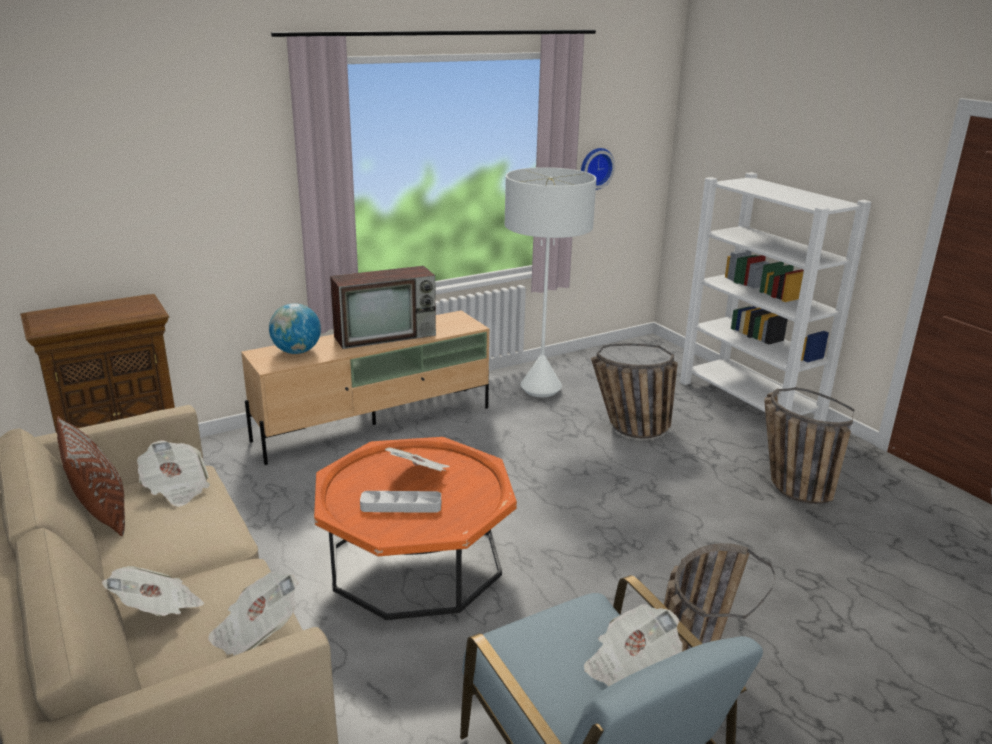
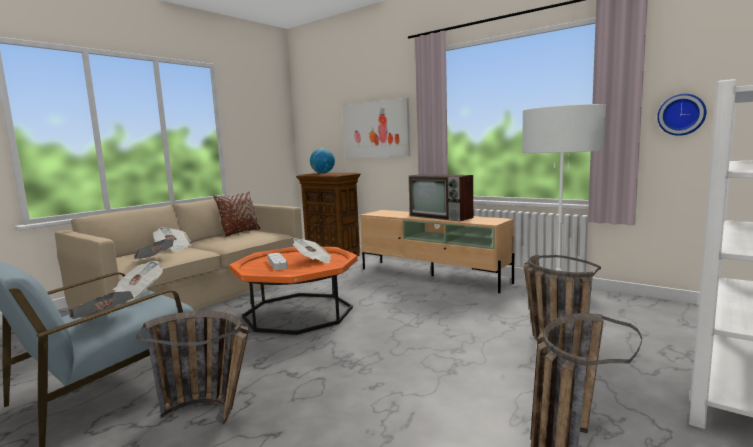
camera: 70 degrees right, 15 degrees down
(176, 488) = (263, 234): newspaper -> newspaper (135, 296)
(184, 202) = (375, 129): none -> picture
(296, 351) = (394, 213): globe -> globe (323, 173)

